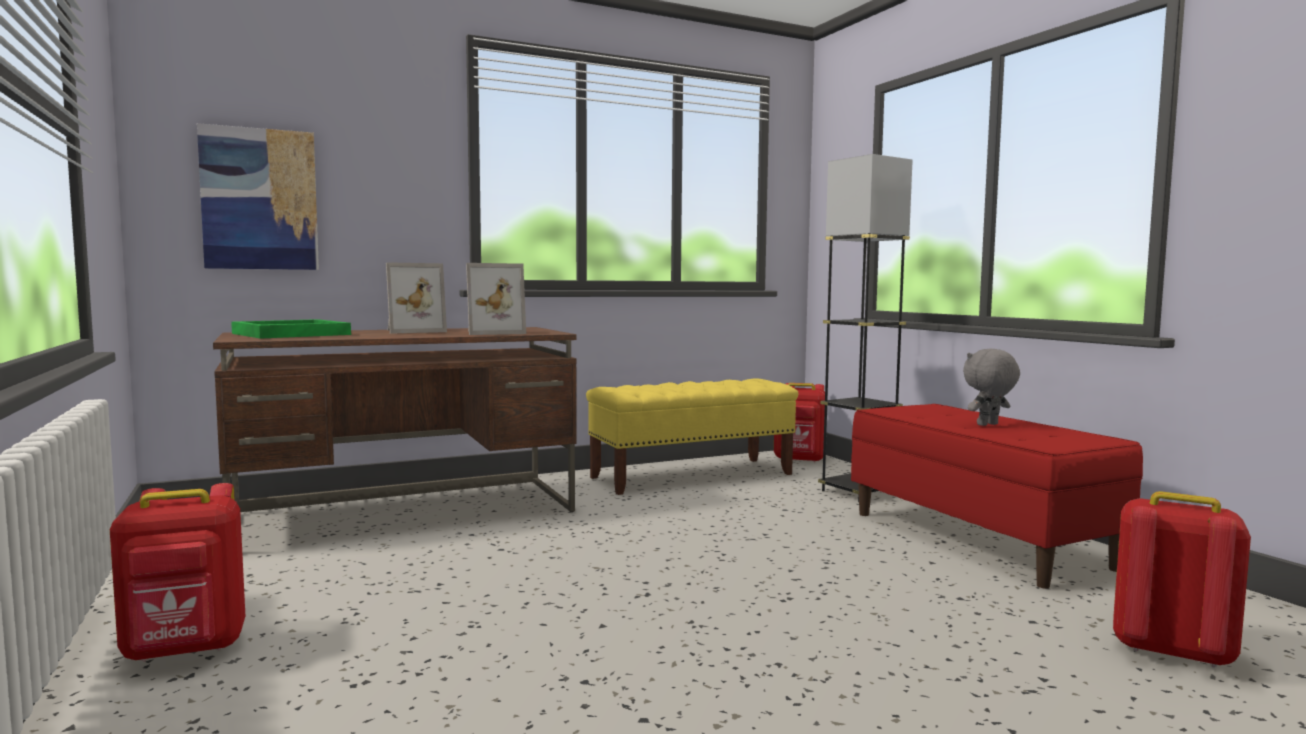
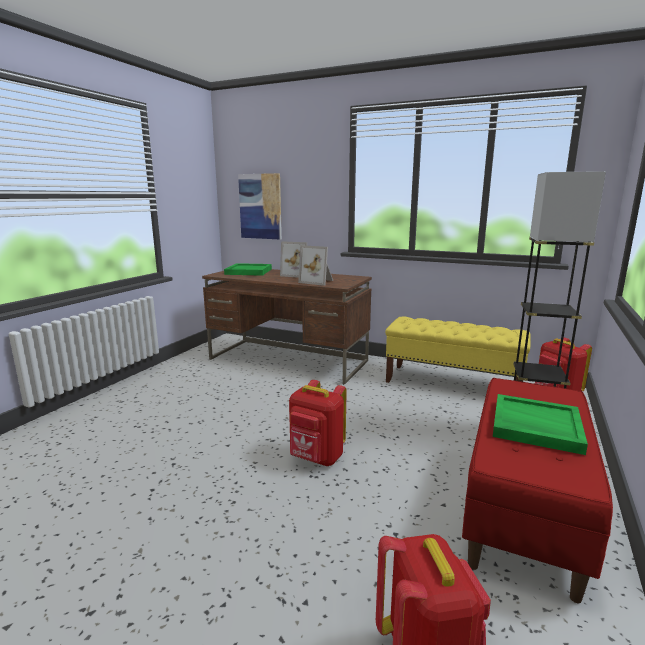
camera: 50 degrees right, 10 degrees up
(186, 650) = (137, 392): red backpack -> red backpack (316, 458)
(988, 425) = (535, 426): grey plush toy -> green tray

